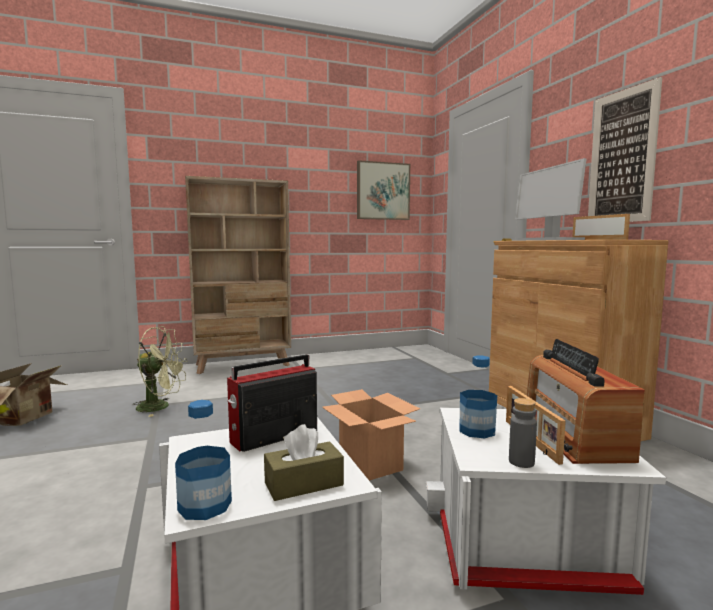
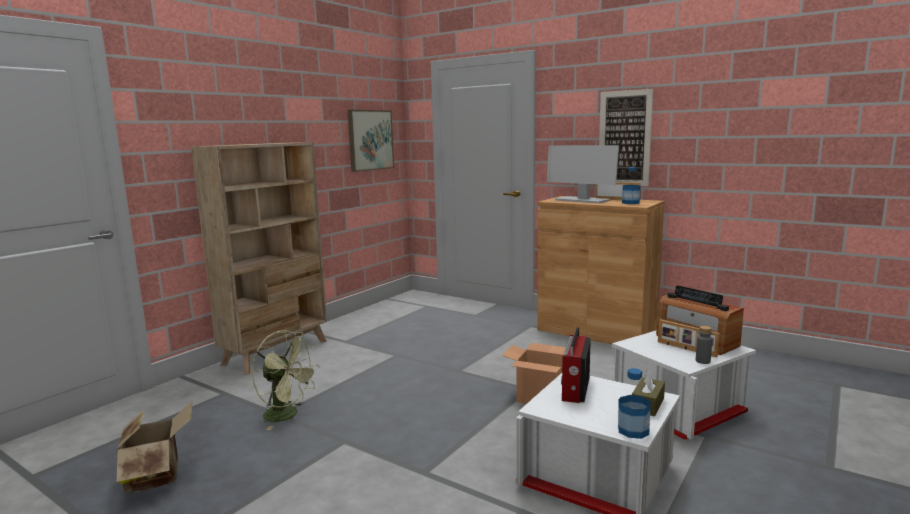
camera: 35 degrees left, 5 degrees up
(160, 407) = (287, 415): green fan -> green fan turned 60 degrees clockwise
(477, 430) = (656, 351): bottle -> bottle (630, 203)

